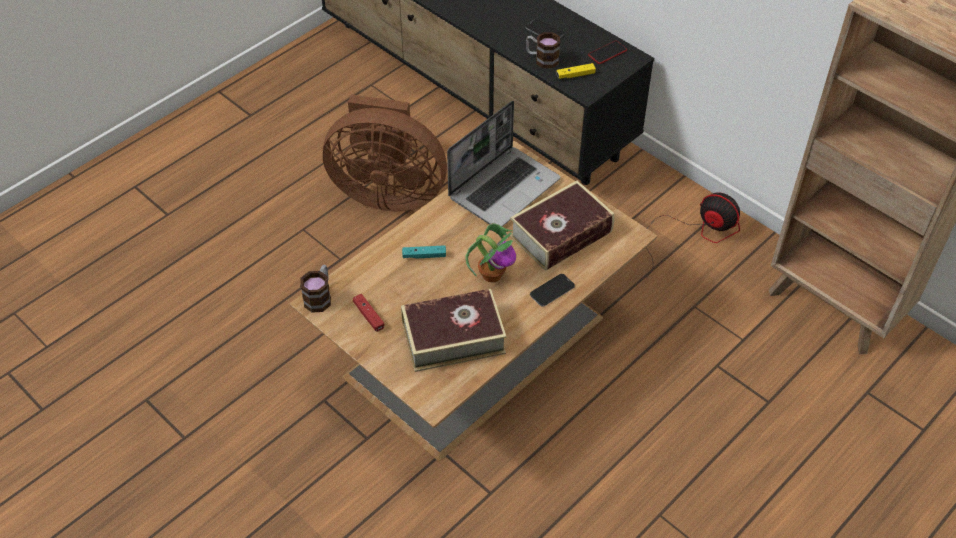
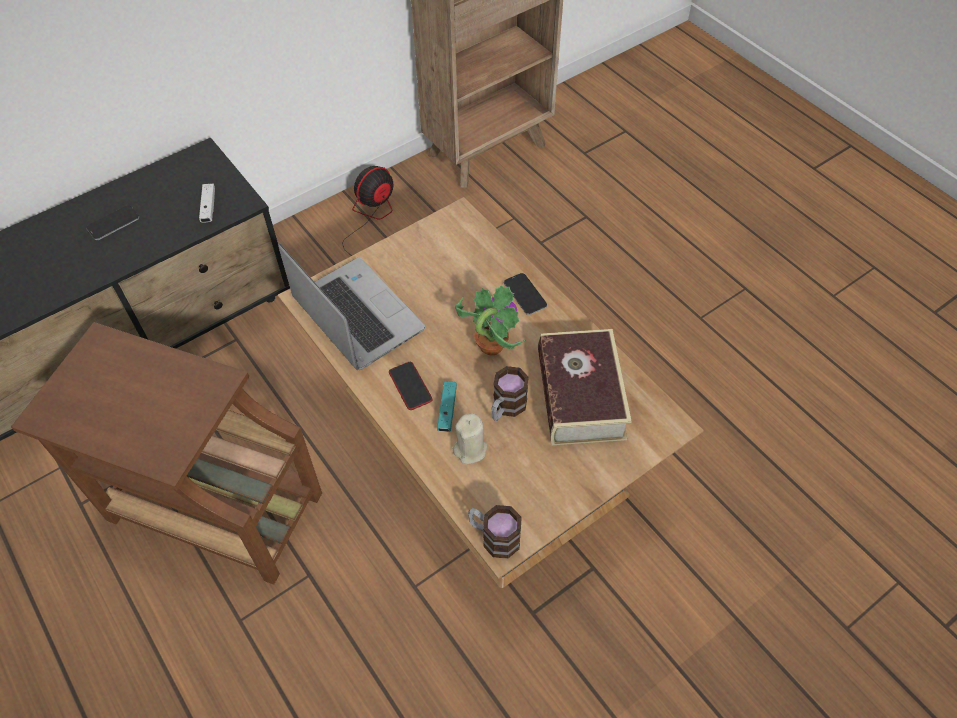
camera: 80 degrees left, 5 degrees up
(368, 316) = (535, 481): red game controller -> none
(387, 192) = (210, 505): brown fan -> brown side table
(391, 274) = (470, 449): none -> beige candle
(542, 59) = (165, 233): mug -> mug (506, 408)
(561, 234) = (443, 274): book -> none
(575, 75) = (208, 207): yellow game controller -> white game controller
(607, 53) = (183, 173): phone -> phone (410, 386)

